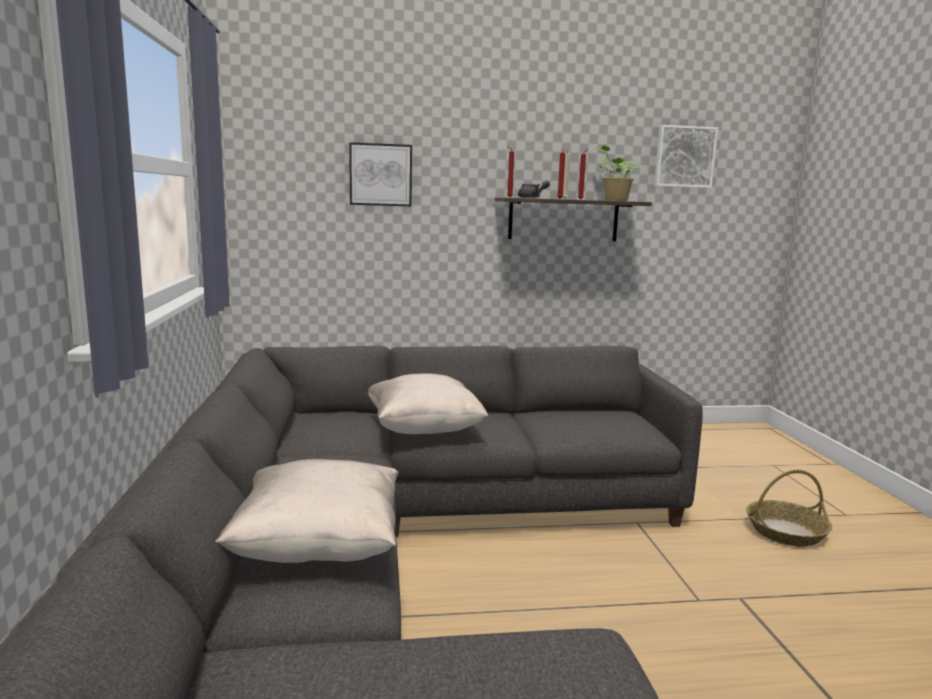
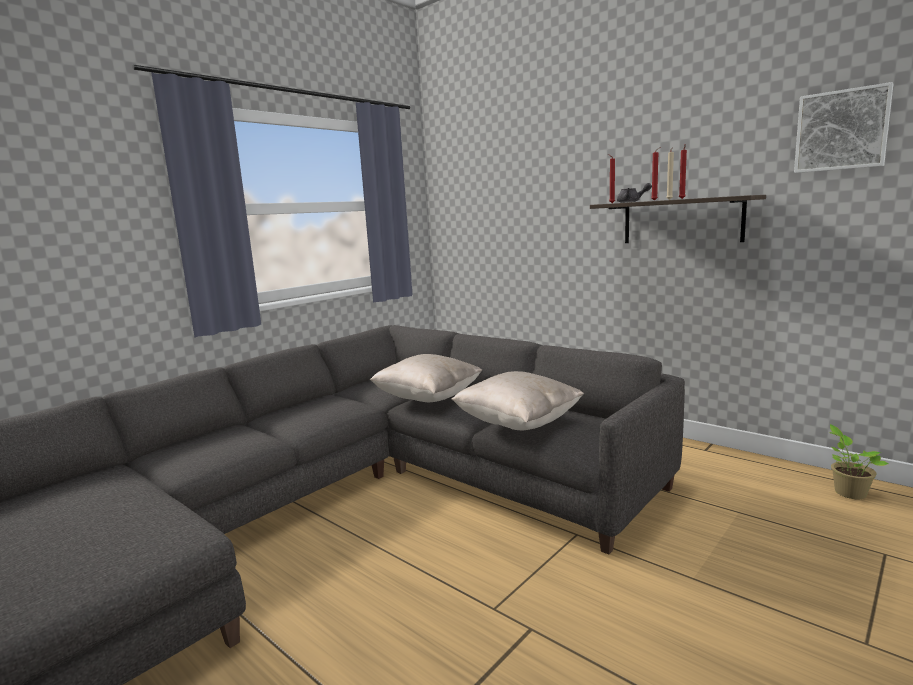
camera: 50 degrees right, 0 degrees up
(319, 548) = (228, 441): beige pillow -> beige pillow (518, 424)
(380, 175) = (522, 193): picture -> none
(614, 200) = (720, 196): potted plant -> potted plant (848, 492)
(785, 532) = (719, 614): basket -> none

